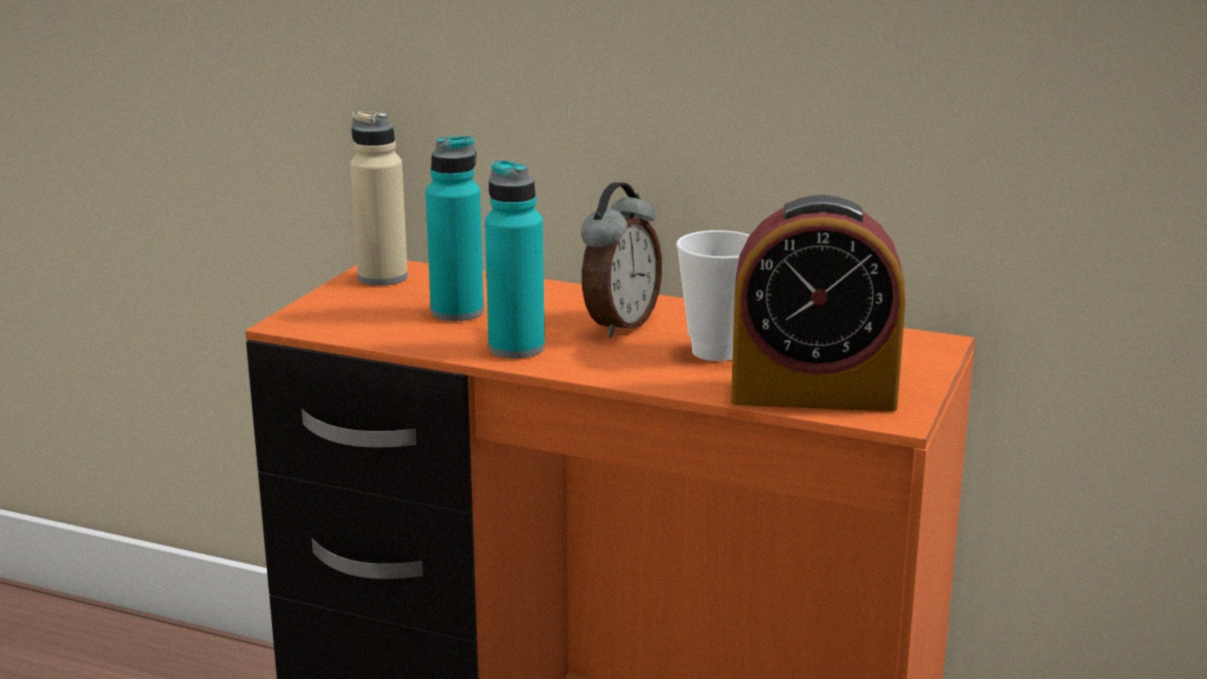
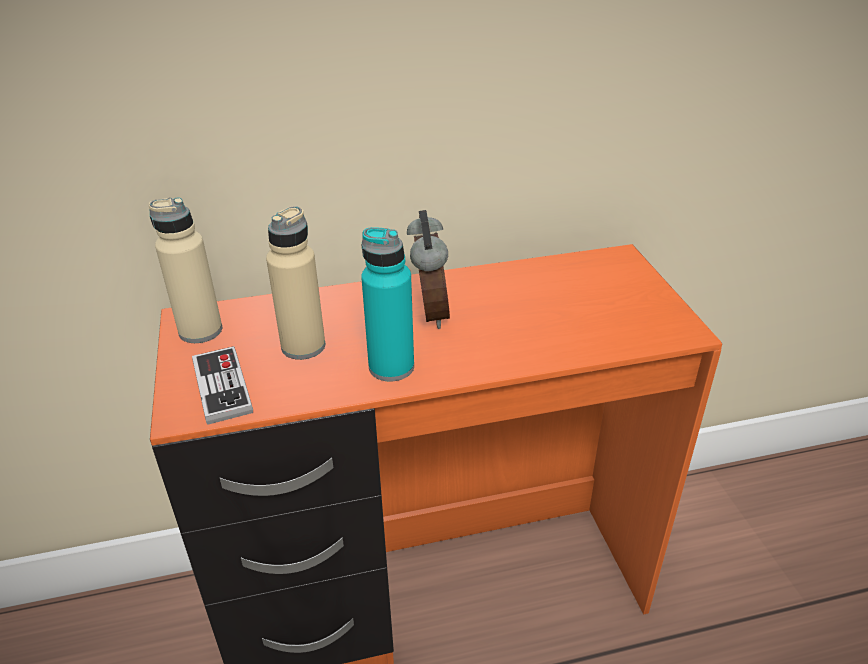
camera: 35 degrees left, 15 degrees up
(346, 316) = (222, 387): none -> game controller
(457, 312) = (303, 346): turquoise bottle -> beige bottle
(716, 351) = (519, 315): cup -> none
(813, 394) = (620, 330): alarm clock -> none

